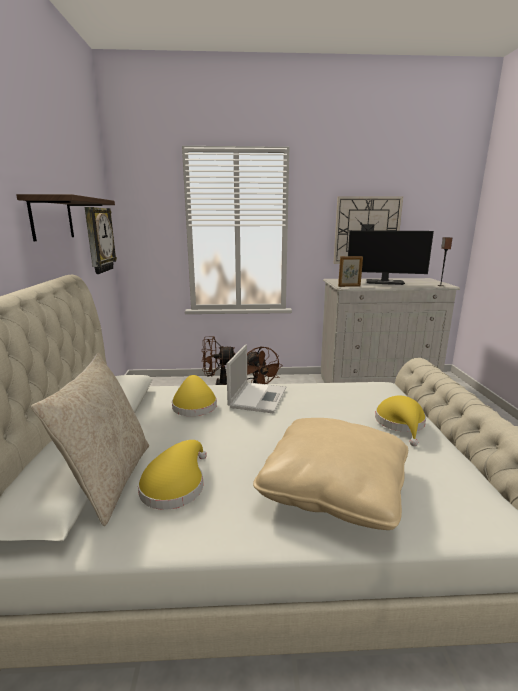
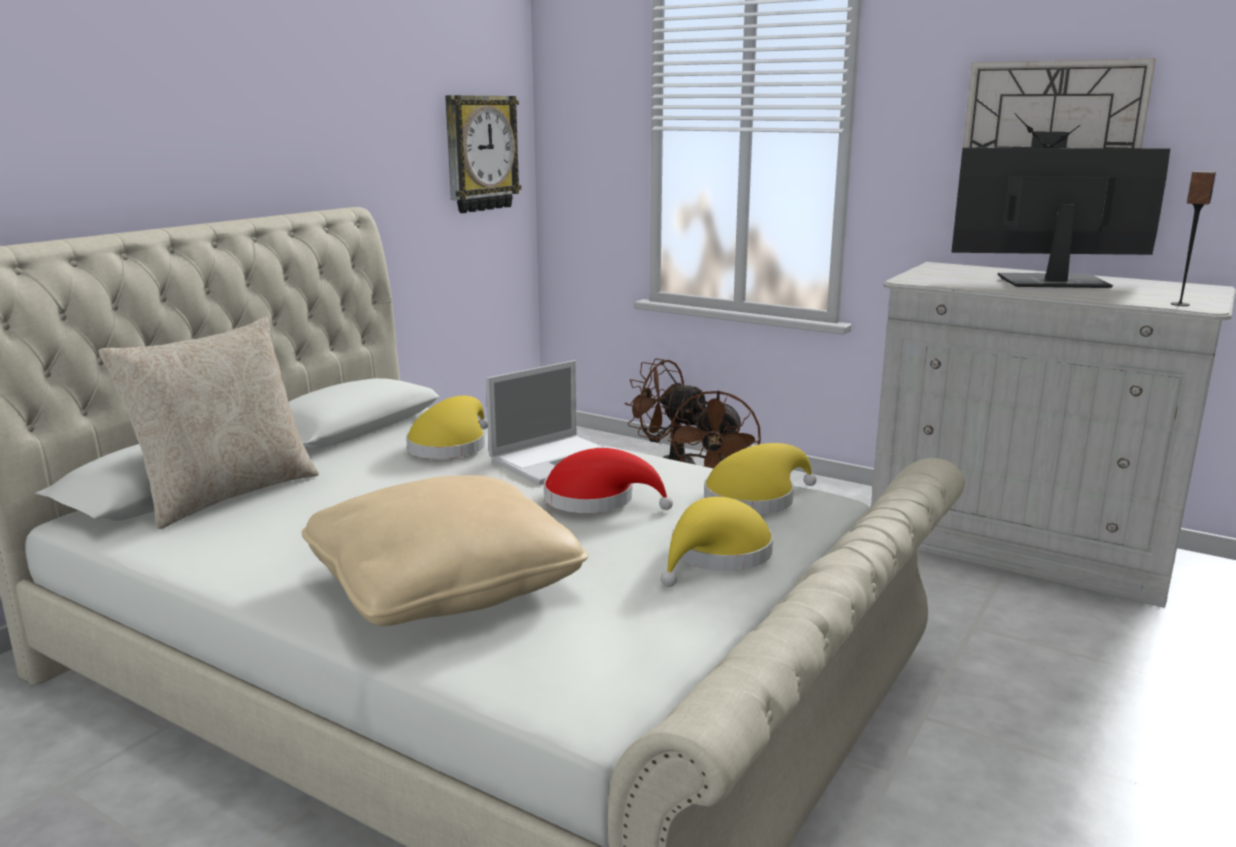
camera: 35 degrees right, 0 degrees up
(52, 218) = (351, 117): shelf -> none
(175, 485) = (278, 520): yellow hat -> yellow hat (755, 498)
(311, 413) = (597, 500): none -> red hat
(349, 286) = (925, 281): picture frame -> none
(385, 282) = (1050, 283): monitor -> monitor turned 135 degrees clockwise

